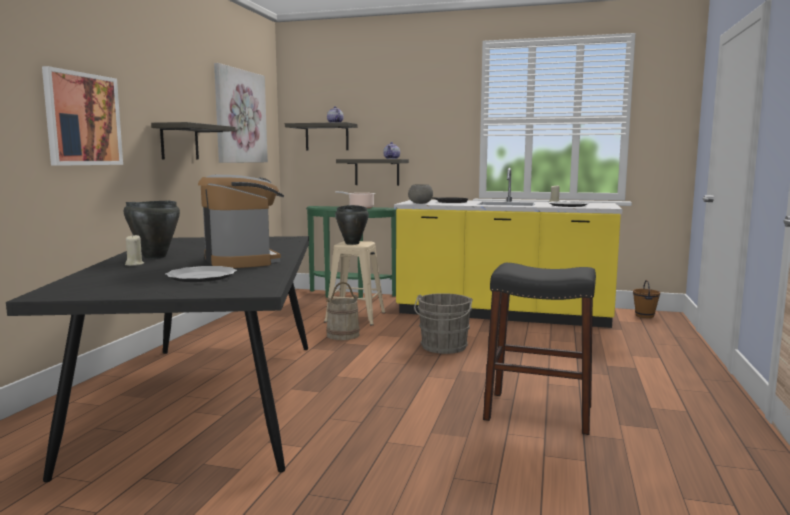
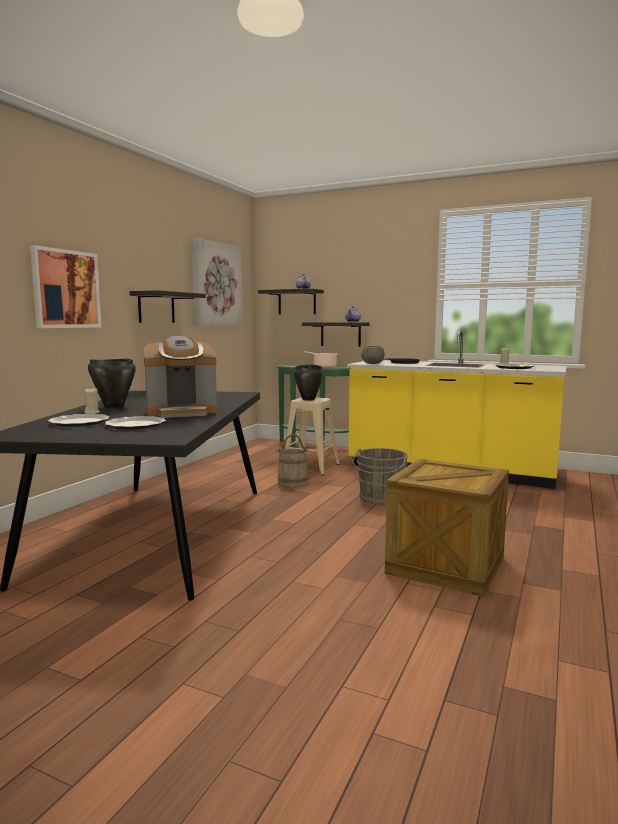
camera: 10 degrees right, 0 degrees up
(130, 276) = (80, 422): none -> plate
(242, 261) = (182, 412): coffee machine -> coffee machine turned 90 degrees clockwise
(538, 412) = (446, 565): black stool -> crate
(644, 316) = (594, 478): brown bucket -> none

